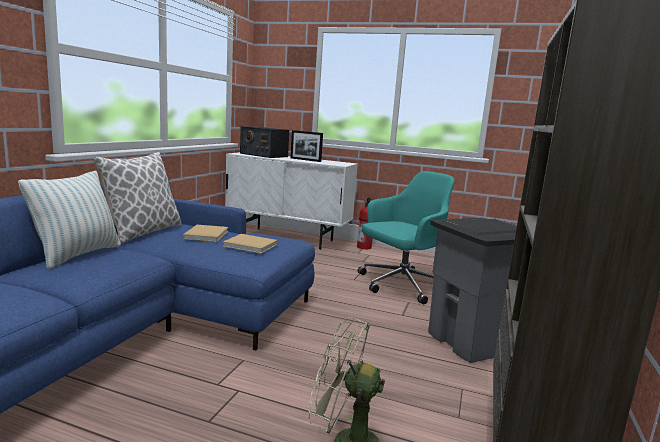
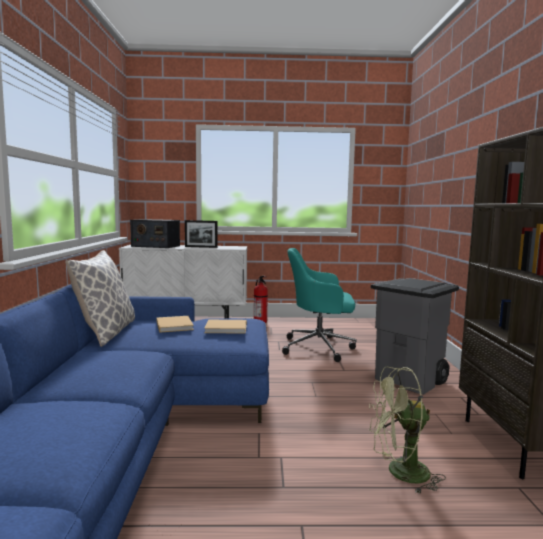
camera: 20 degrees left, 5 degrees down
(77, 255) = (80, 362): pillow -> none
(400, 285) = (320, 347): turquoise office chair -> turquoise office chair turned 120 degrees counterclockwise

